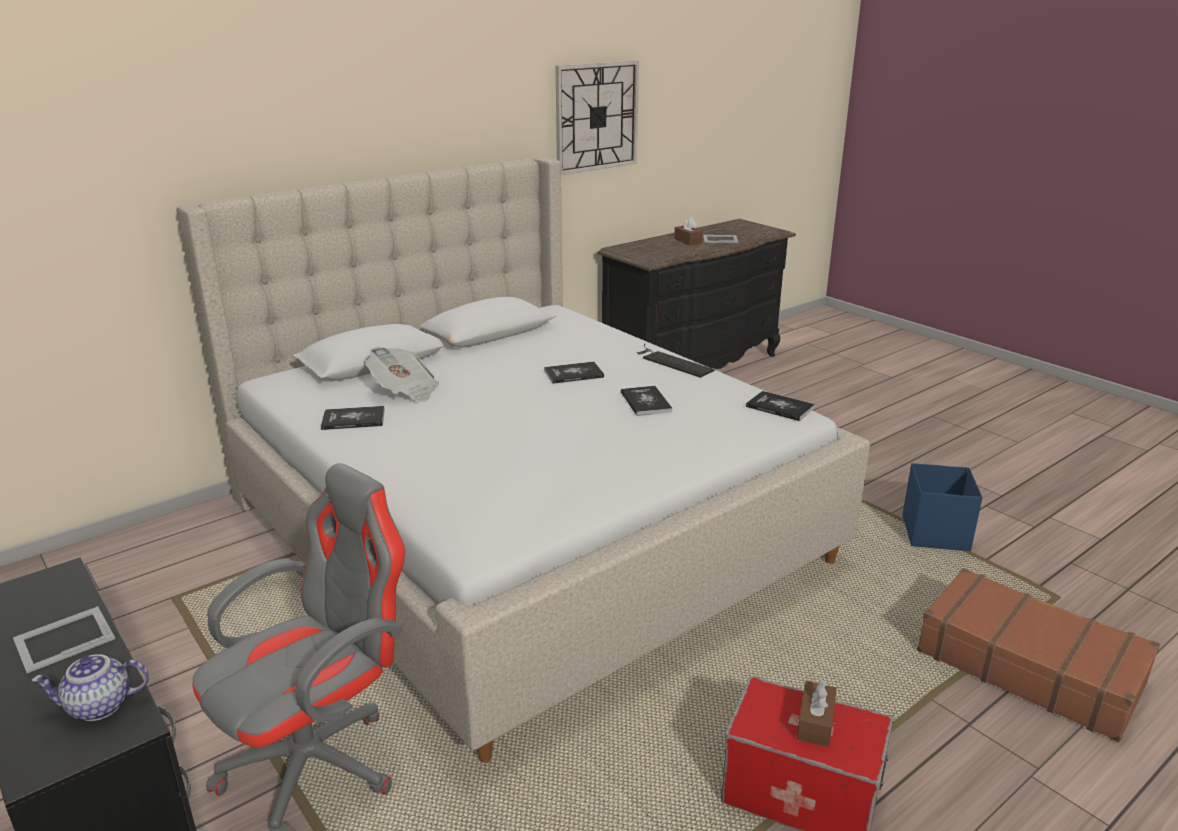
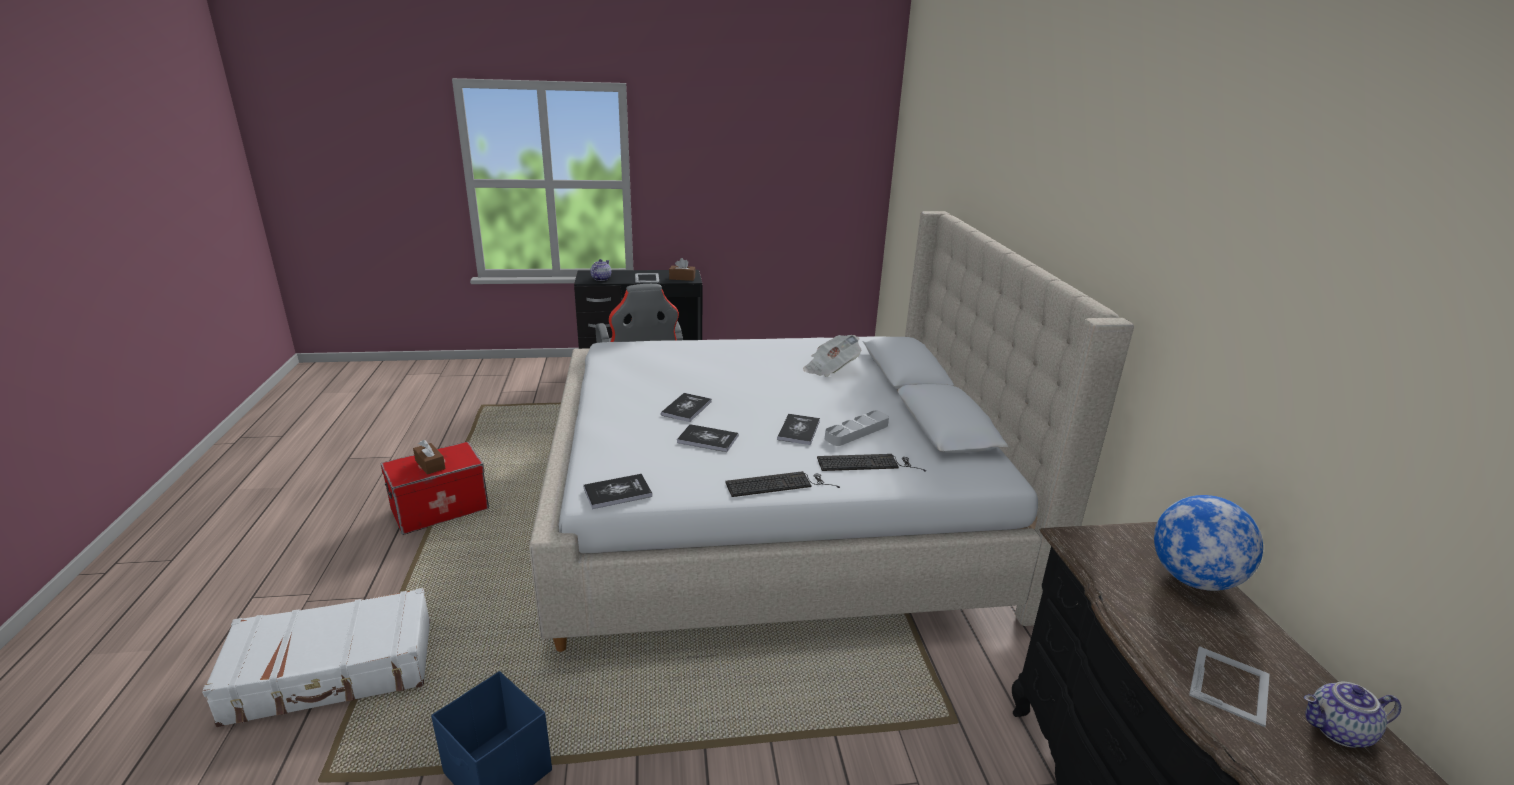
camera: 120 degrees right, 0 degrees up
(353, 419) = (798, 349): book -> book (686, 408)
(544, 355) = (856, 432): none -> grey tray
(594, 343) = (867, 464): none -> keyboard
(596, 117) = (1246, 320): wall clock -> none
(652, 243) = (1193, 579): none -> globe
(688, 241) = (1210, 630): brown tissue box -> brown tissue box (682, 278)
(719, 229) = (1339, 732): none -> teapot
(1028, 666) = (333, 671): brown suitcase -> white suitcase

